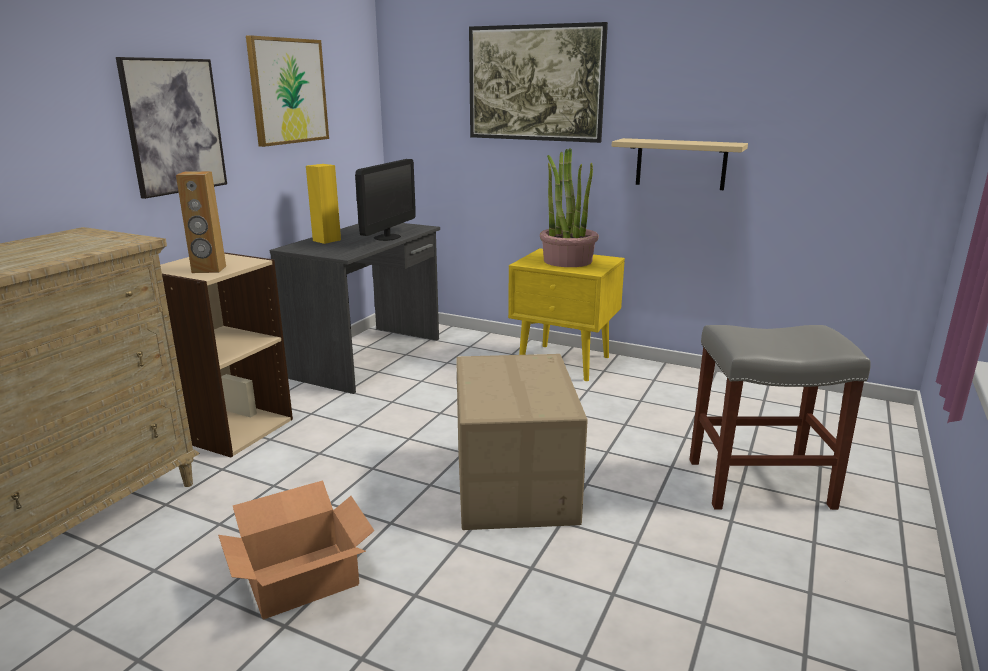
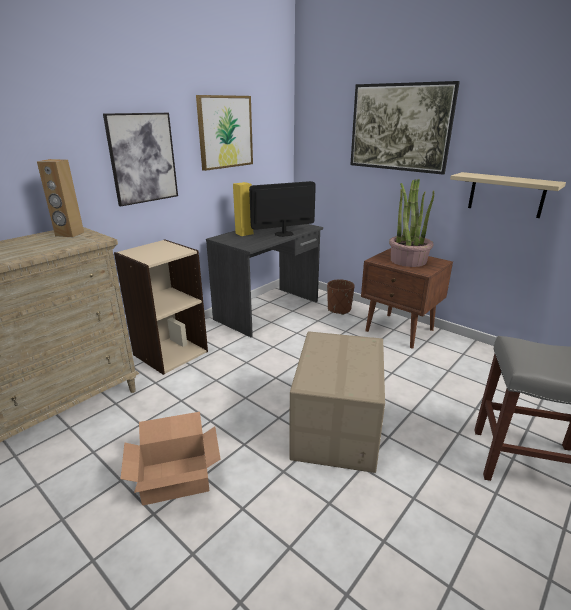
camera: 15 degrees right, 5 degrees up
(209, 269) = (154, 255): brown speaker -> brown speaker (69, 234)
(387, 237) = (284, 234): monitor -> monitor turned 150 degrees counterclockwise
(473, 346) = (339, 309): none -> brown planter
(565, 362) = (400, 331): yellow nightstand -> brown nightstand

